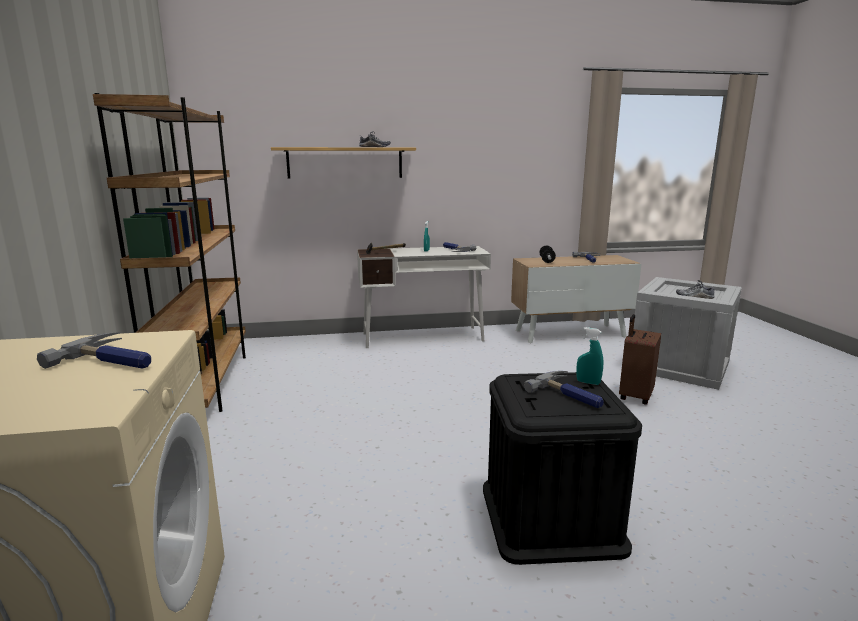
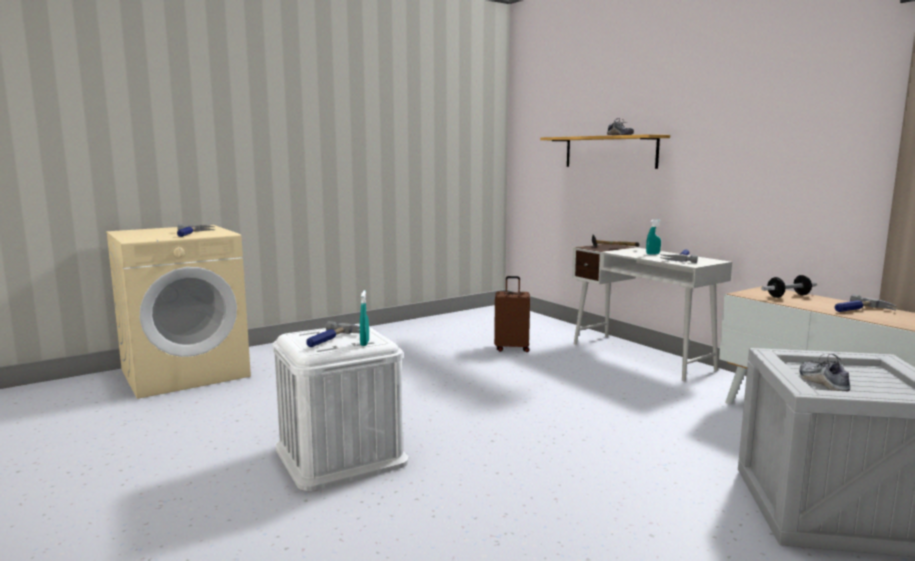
camera: 65 degrees right, 5 degrees down
(206, 383) = (438, 322): brown bookcase -> none
(551, 517) = (340, 454): black storage box -> white storage box
(634, 396) = (648, 478): brown suitcase -> brown suitcase (512, 348)

